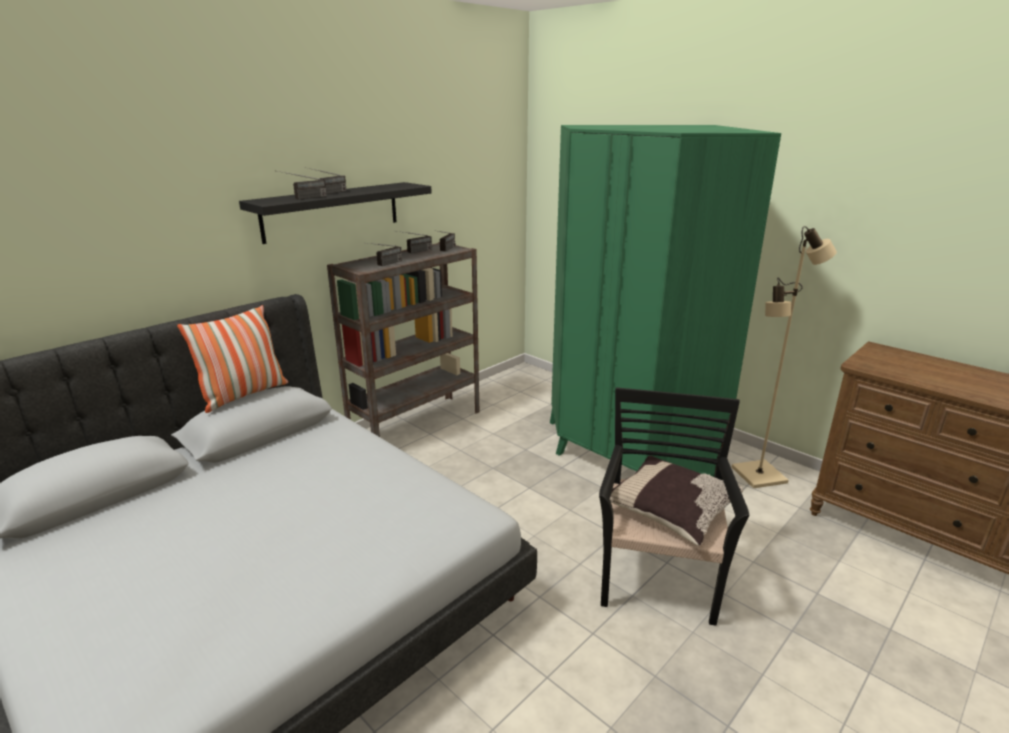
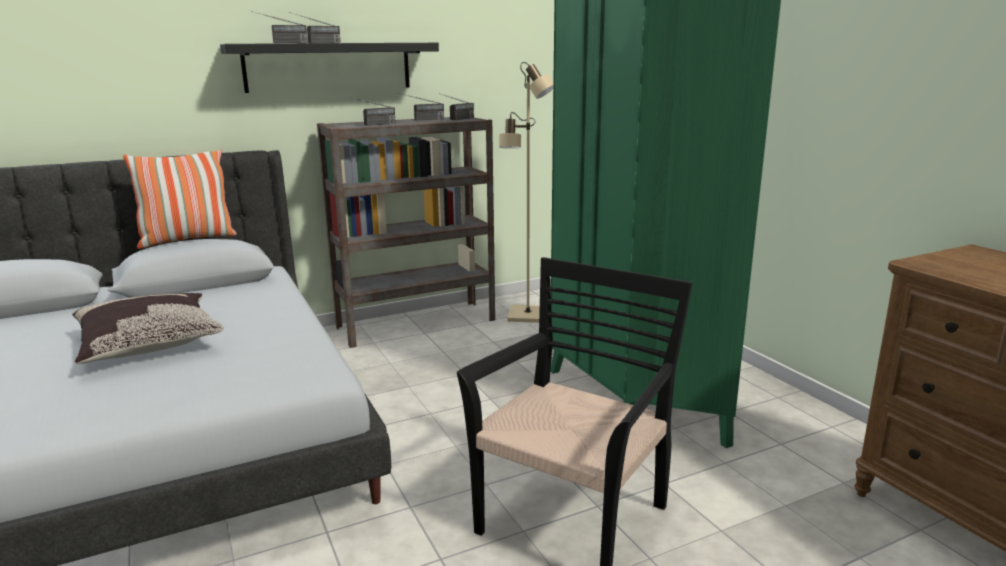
camera: 20 degrees right, 5 degrees down
(670, 510) = (581, 423): pillow -> pillow (150, 344)
(758, 475) = (808, 435): beige floor lamp -> beige floor lamp (527, 315)

